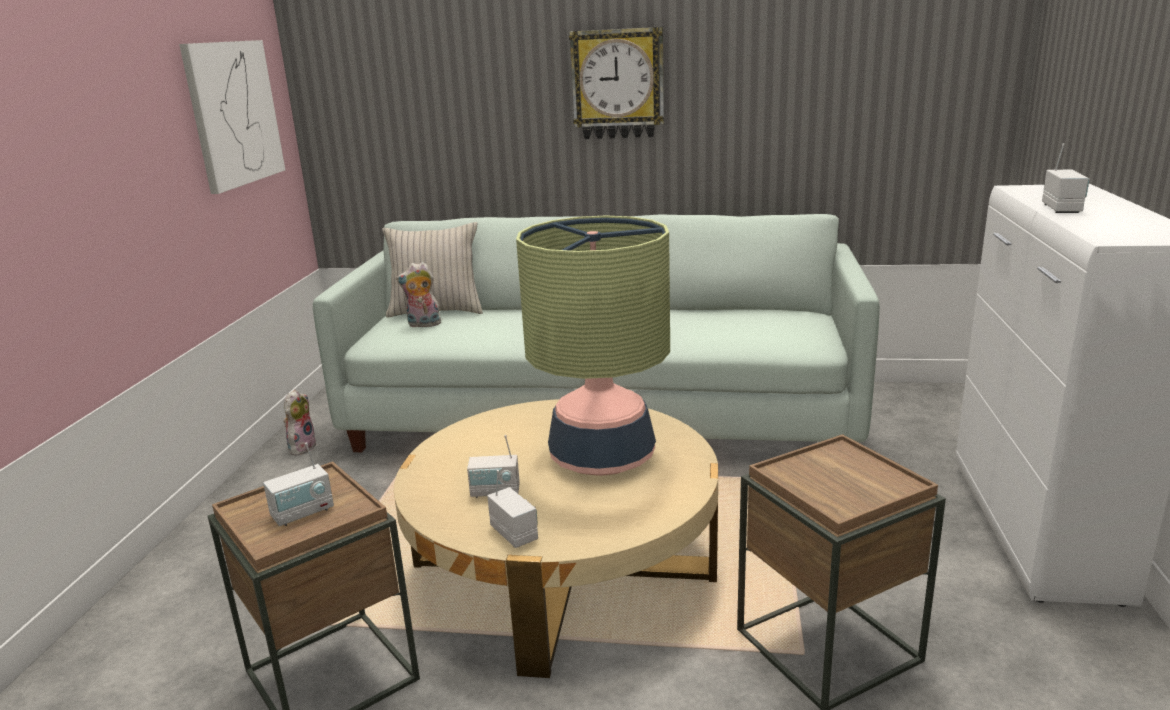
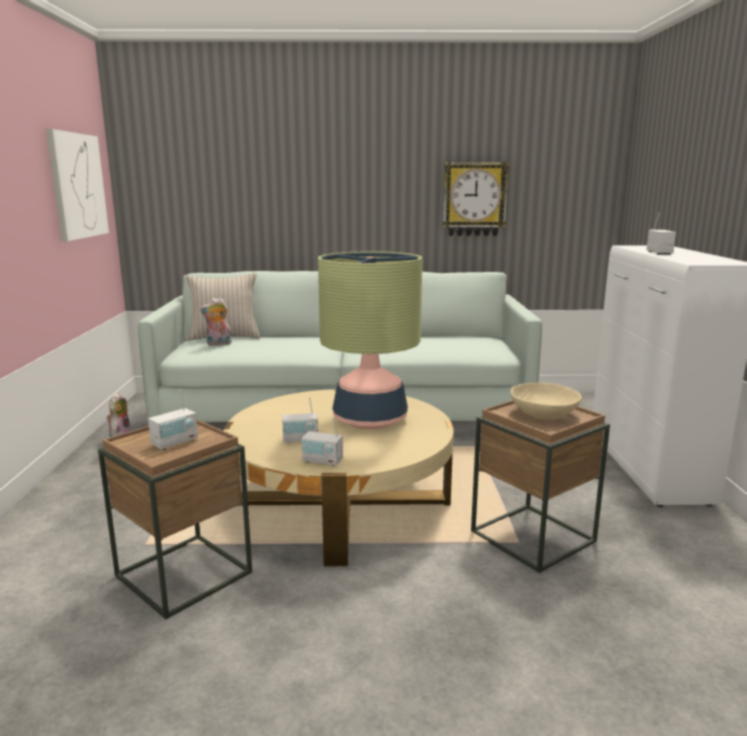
camera: 10 degrees left, 5 degrees down
(514, 533) = (322, 461): radio -> radio turned 150 degrees clockwise
(618, 84) = (355, 181): wall clock -> wall clock (474, 199)
(841, 477) = (543, 414): none -> beige bowl

